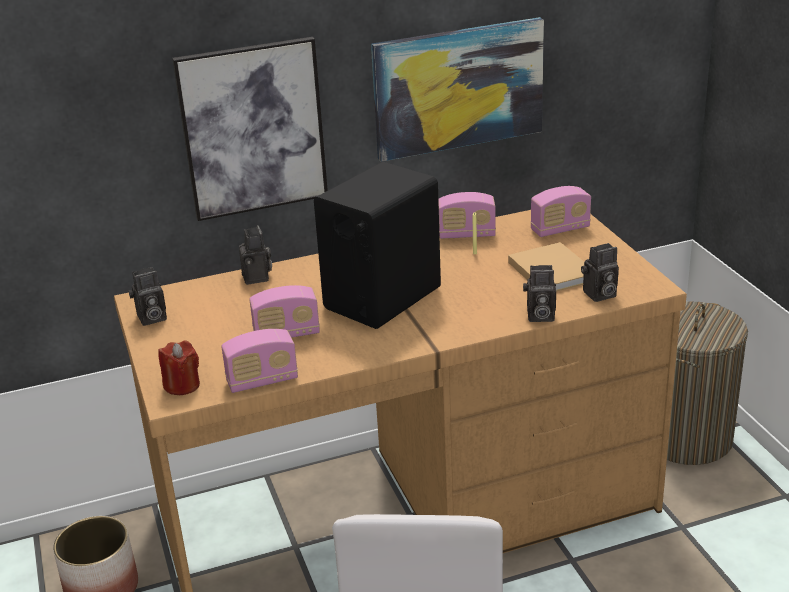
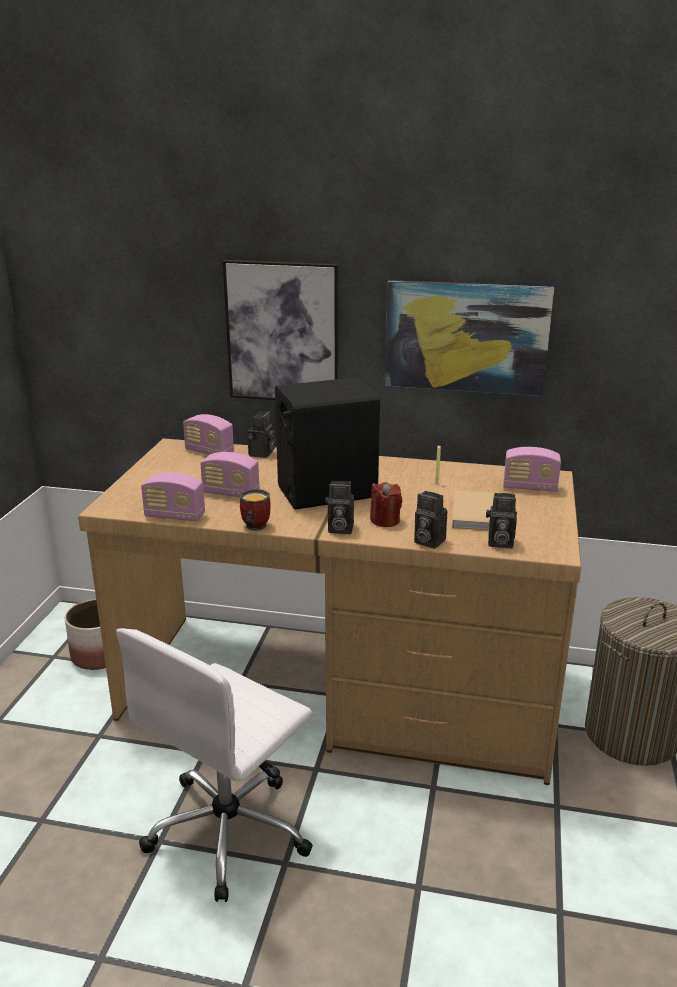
camera: 30 degrees right, 5 degrees down
(151, 319) = (163, 457): camera -> camera (339, 529)
(182, 385) = (125, 502): red candle -> red candle (385, 520)
(361, 363) = (253, 527): none -> mug
(466, 235) = (448, 470): radio -> radio (209, 452)

